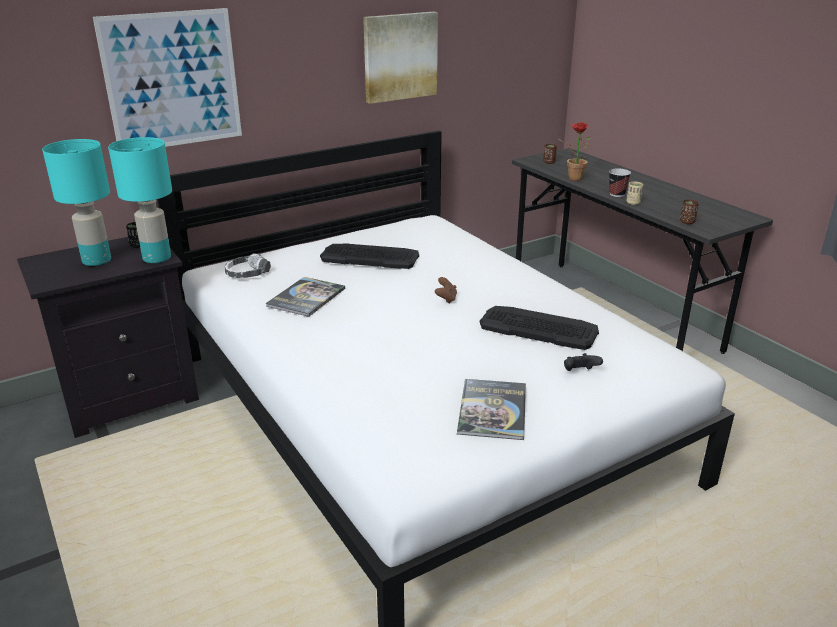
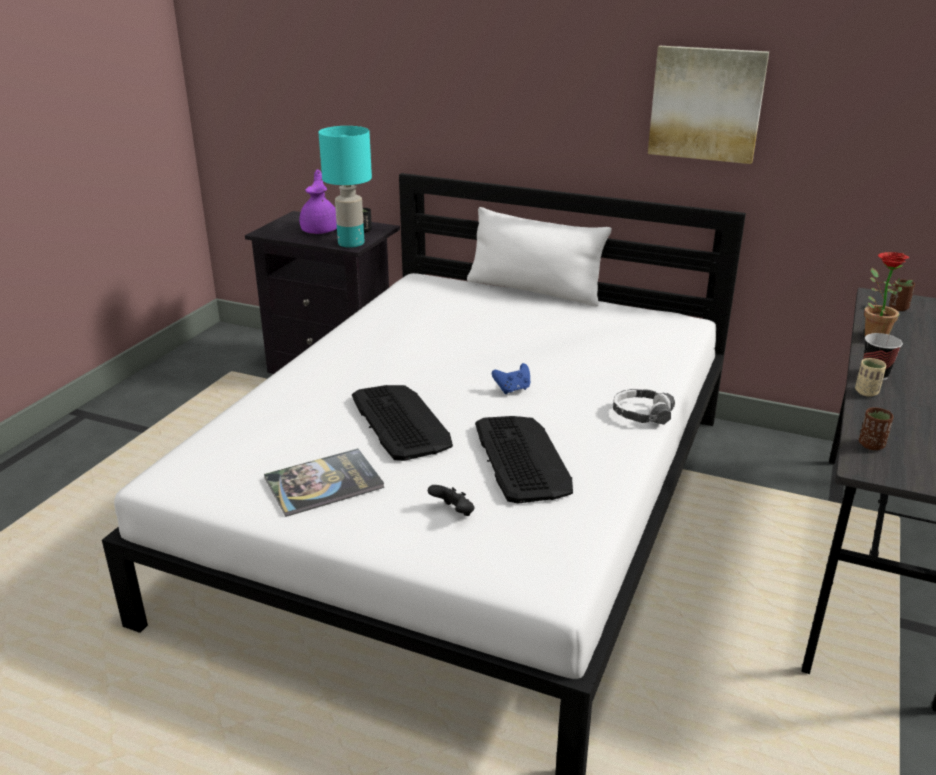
camera: 55 degrees right, 0 degrees up
(97, 260) = (321, 230): turquoise table lamp -> purple teapot
(172, 80) = (436, 82): picture -> none
(247, 273) = (434, 292): headphones -> headphones (642, 414)
(306, 297) = (424, 329): book -> none
(307, 242) = (534, 290): none -> white pillow
(369, 256) = (543, 324): keyboard -> keyboard (400, 421)
(446, 299) = (512, 389): brown game controller -> blue game controller

